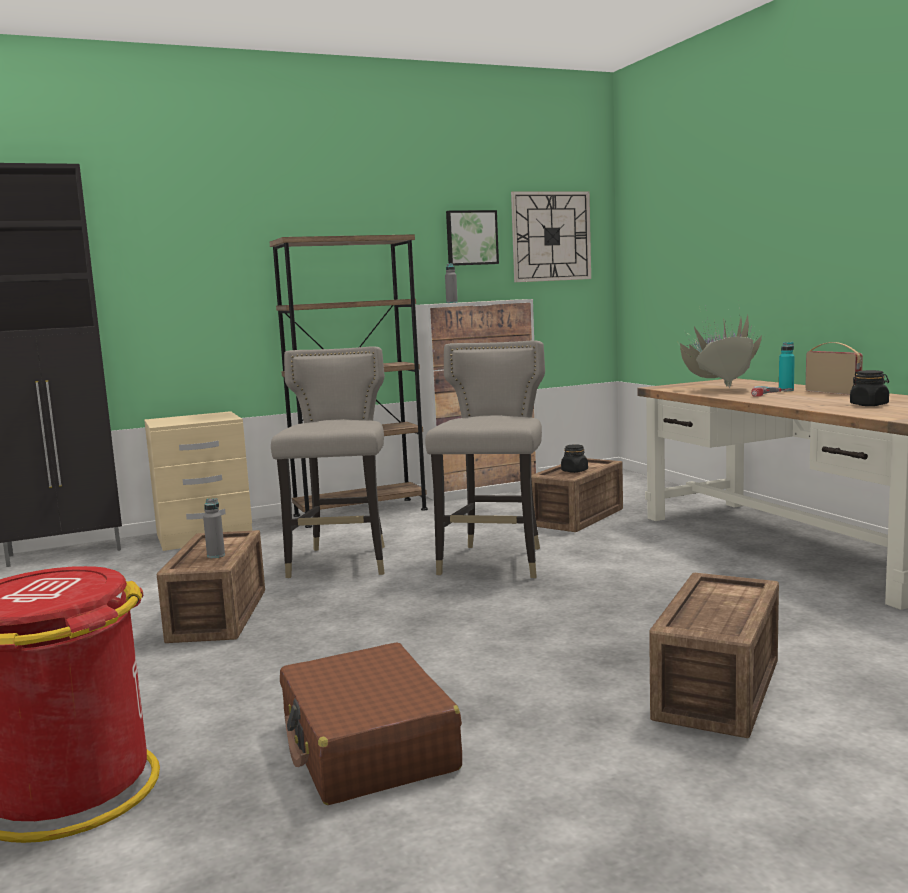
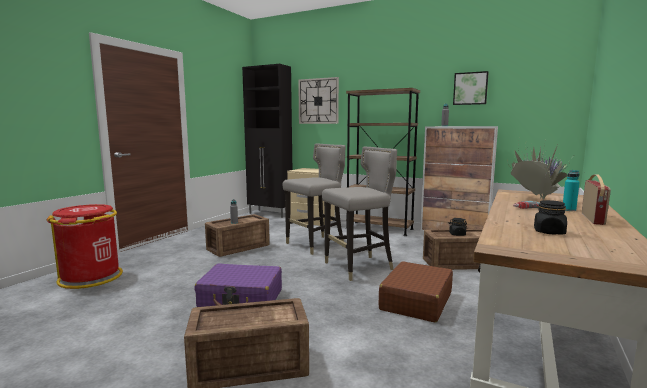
camera: 50 degrees right, 0 degrees up
(368, 746) = (139, 305): brown suitcase -> brown suitcase (416, 301)
(484, 656) = (241, 299): none -> purple suitcase
(551, 236) = (531, 86): wall clock -> wall clock (318, 101)

